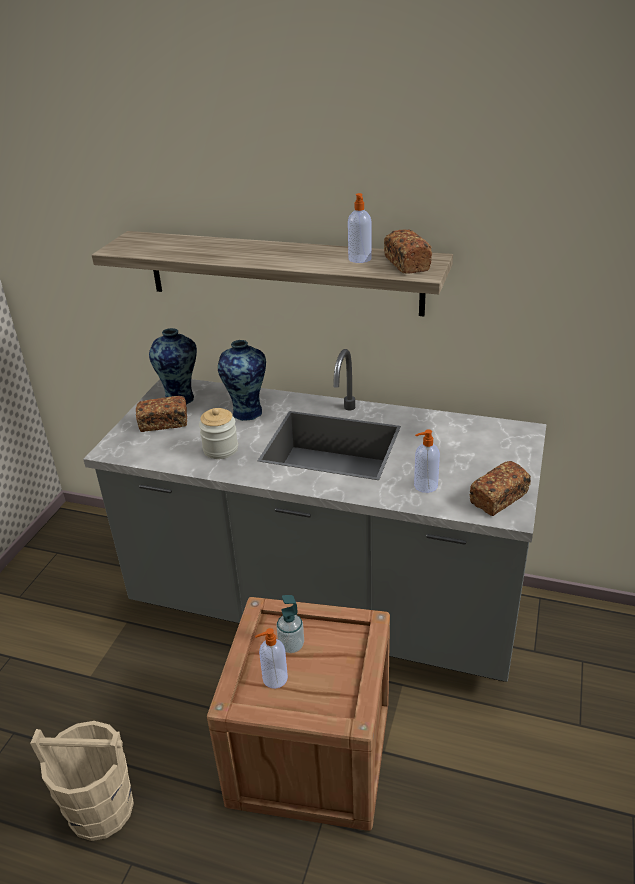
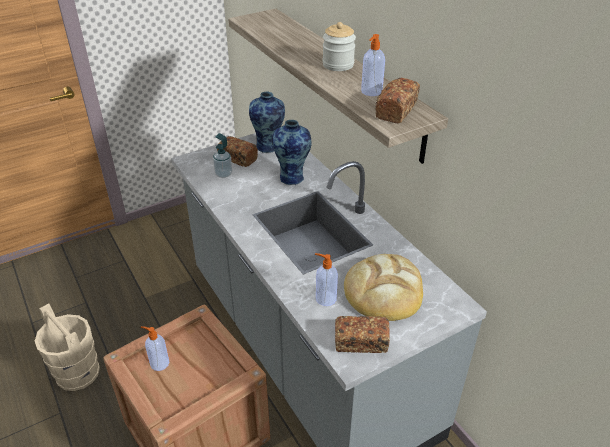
camera: 40 degrees right, 5 degrees up
(220, 449) = (243, 194): jar -> jar (338, 65)
(291, 645) = (191, 351): soap dispenser -> soap dispenser (223, 174)
(459, 453) = (384, 290): none -> bread

